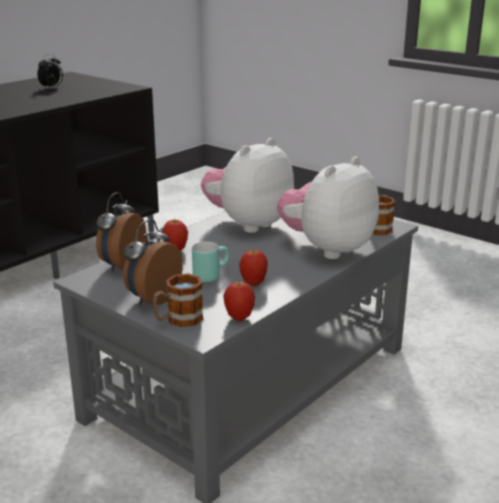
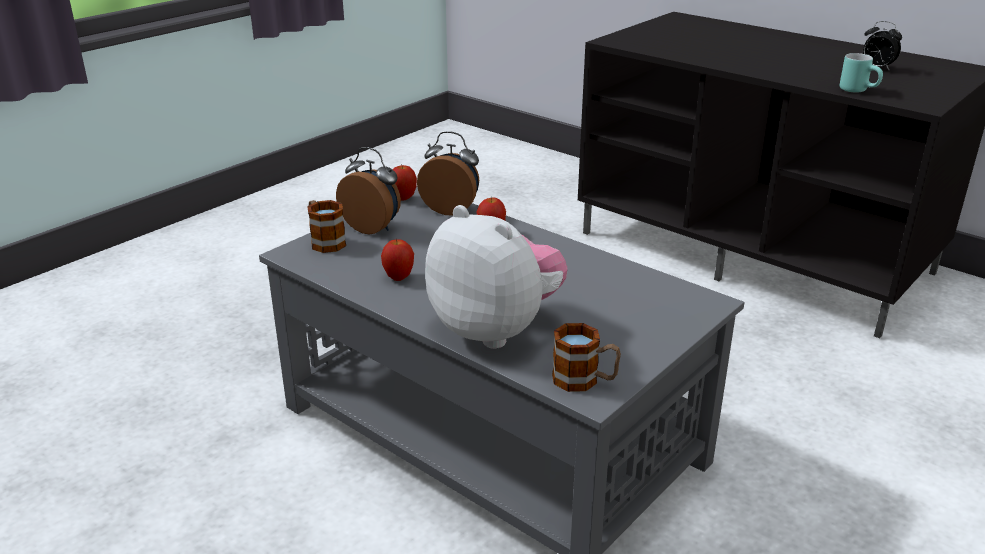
camera: 90 degrees right, 5 degrees up
(210, 275) = (422, 253): turquoise mug -> turquoise mug (859, 90)
(239, 318) = (319, 270): apple -> apple (403, 198)
(248, 224) = (580, 274): plush toy -> none

